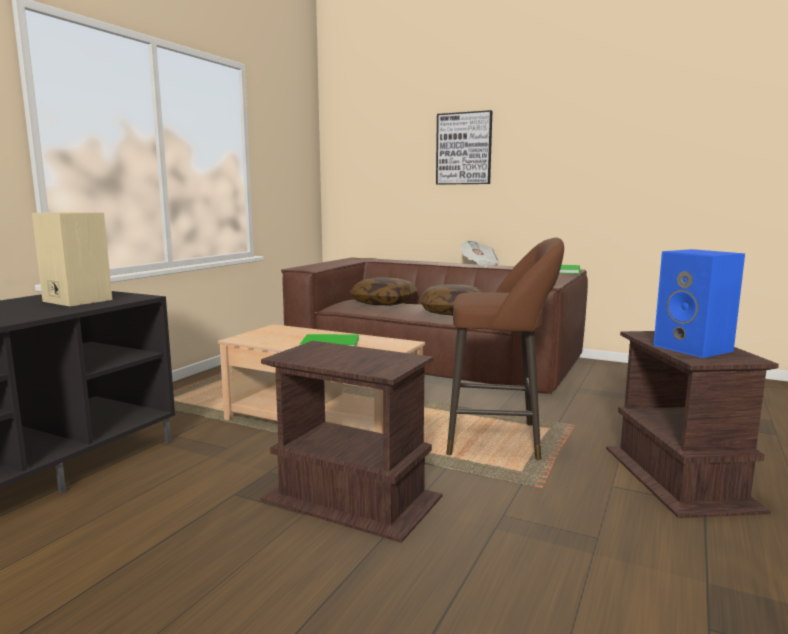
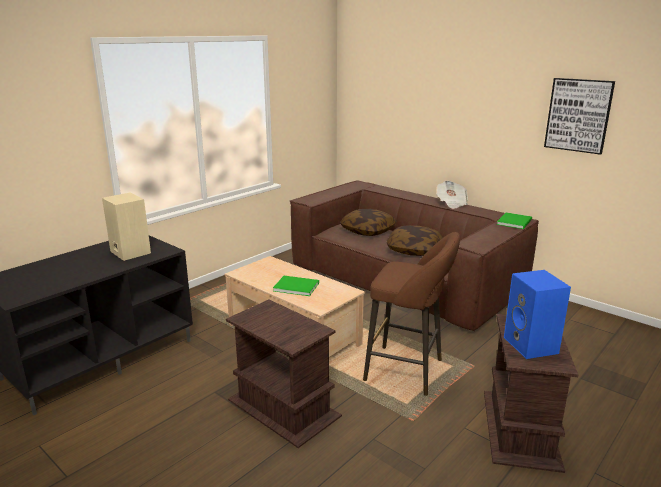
camera: 15 degrees right, 10 degrees up
(464, 148) = (448, 102): picture -> picture (578, 115)

